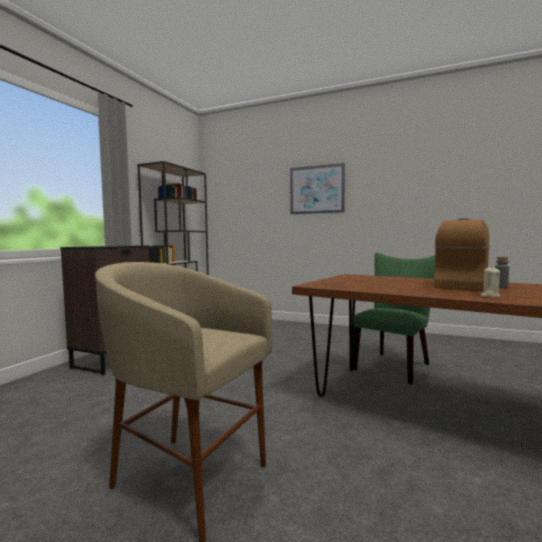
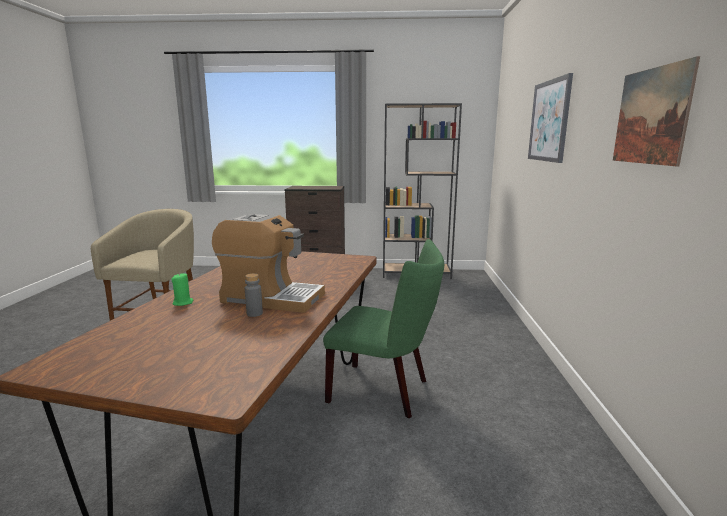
camera: 70 degrees right, 10 degrees up
(432, 185) = (651, 116): none -> picture
(490, 296) = (183, 303): beige candle -> green candle

